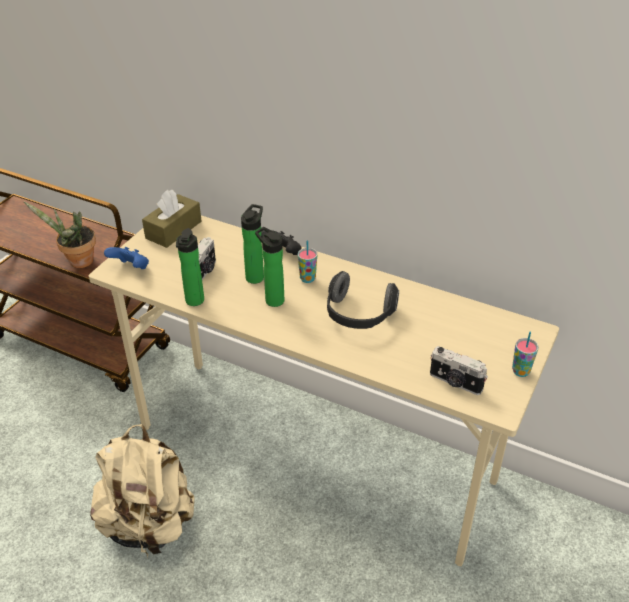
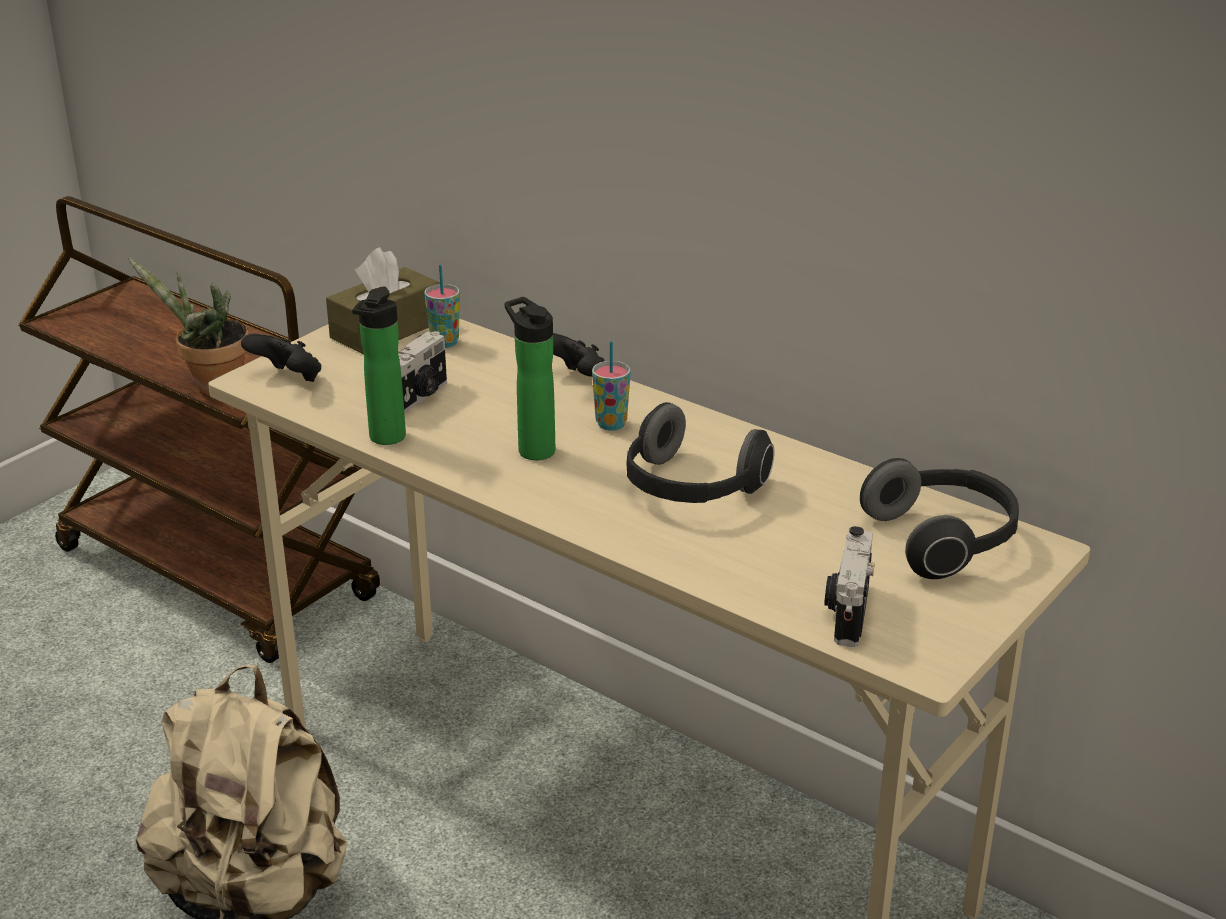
camera: 10 degrees right, 10 degrees down
(131, 268) = (288, 379): blue game controller -> black game controller
(256, 276) = (514, 411): bottle -> none
(455, 382) = (847, 612): camera -> camera turned 60 degrees clockwise
(489, 332) = (943, 540): none -> headphones
(520, 371) = (987, 609): cup -> cup (444, 342)

